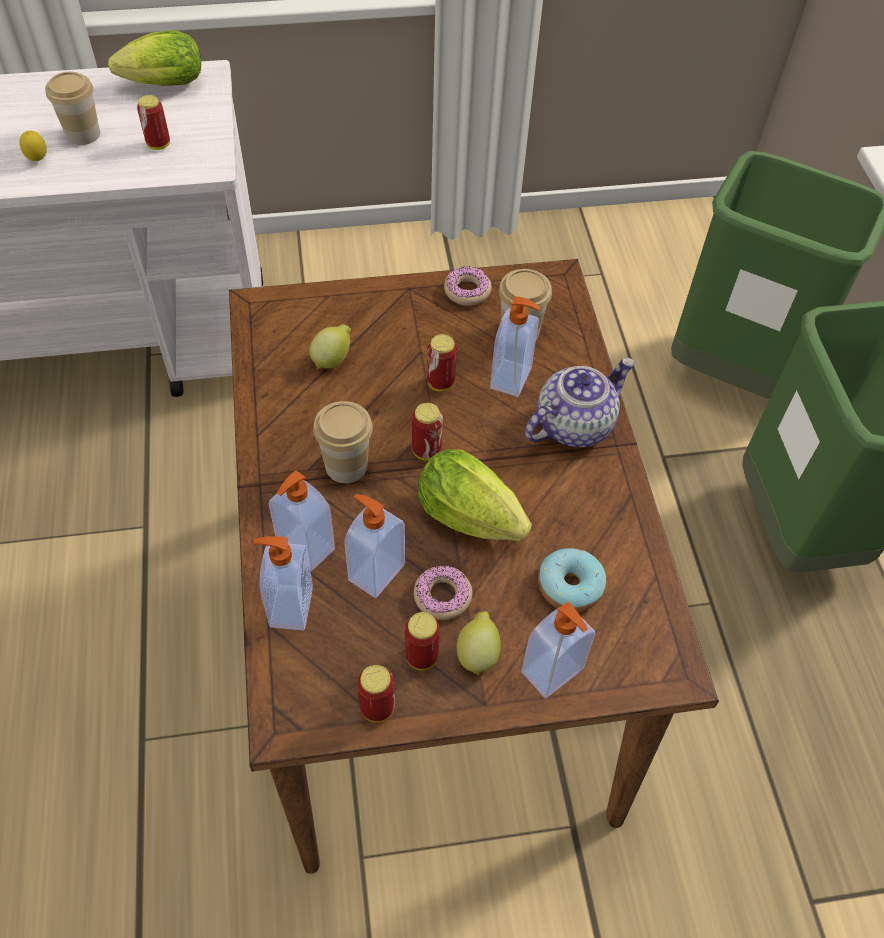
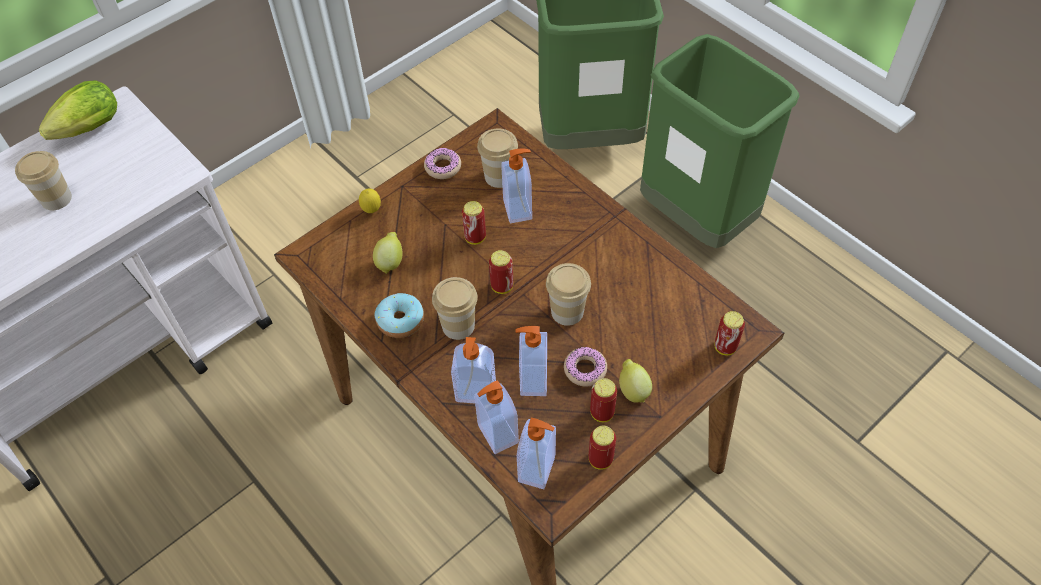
camera: 30 degrees left, 0 degrees up
(38, 160) = (37, 237): lemon -> lemon (372, 211)
(158, 144) = (127, 176): can -> can (725, 347)
(475, 520) = (567, 311): lettuce -> cup
(553, 672) = (684, 373): soap dispenser -> soap dispenser (538, 469)
(570, 586) = (654, 318): donut -> donut (400, 321)
(574, 424) = (579, 217): teapot -> none

